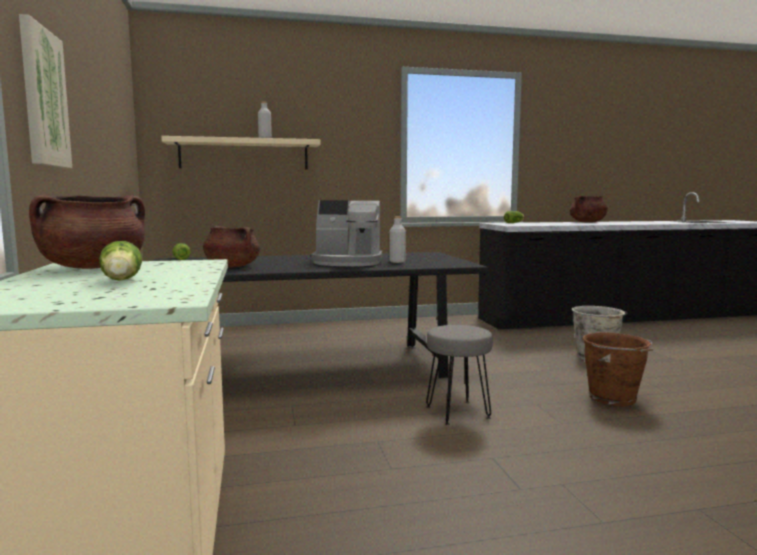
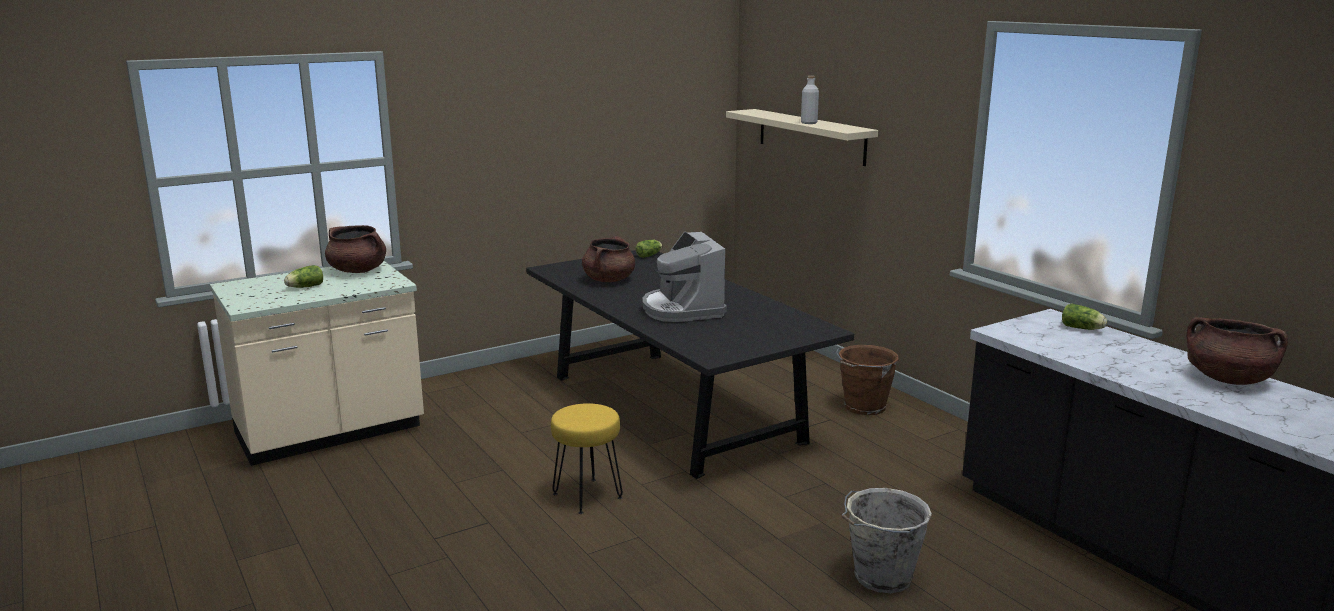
camera: 70 degrees right, 10 degrees up
(43, 98) = (464, 132): picture -> none
(397, 262) = (709, 326): grey bottle -> none
(457, 413) = (586, 496): grey stool -> yellow stool
(614, 399) = (689, 588): brown bucket -> brown bucket (863, 407)

